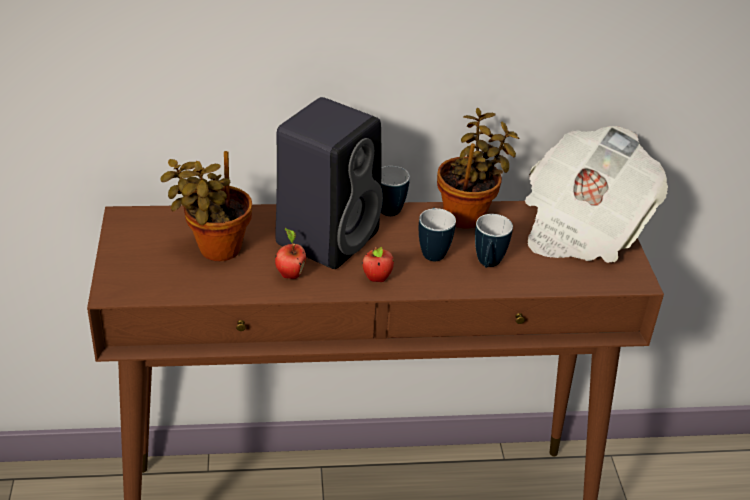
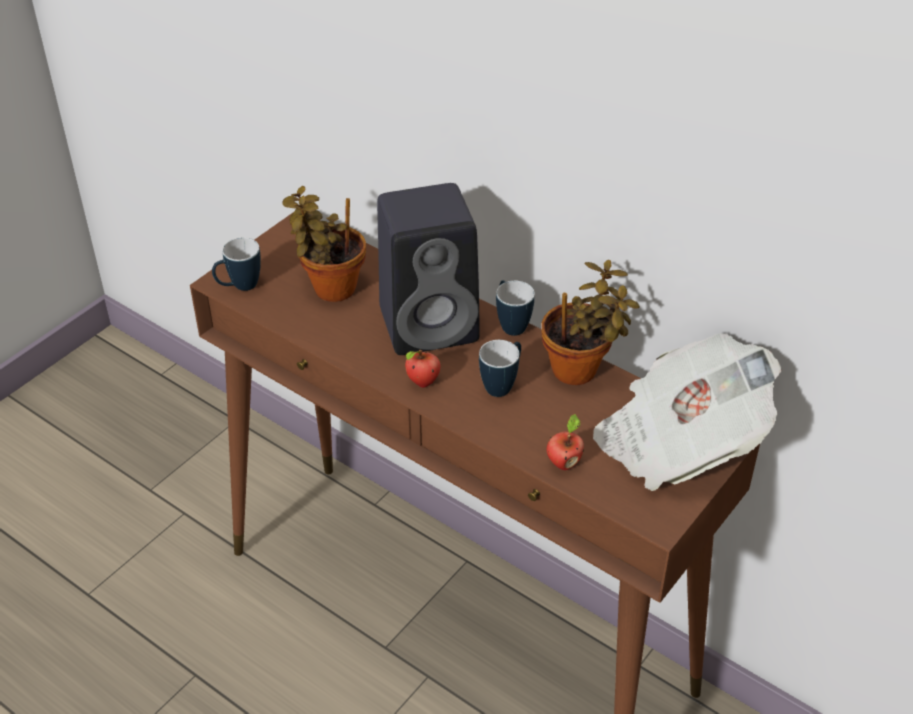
camera: 45 degrees right, 5 degrees up
(289, 274) = (359, 339): apple -> apple (563, 462)
(487, 265) = (534, 425): mug -> mug (239, 287)

